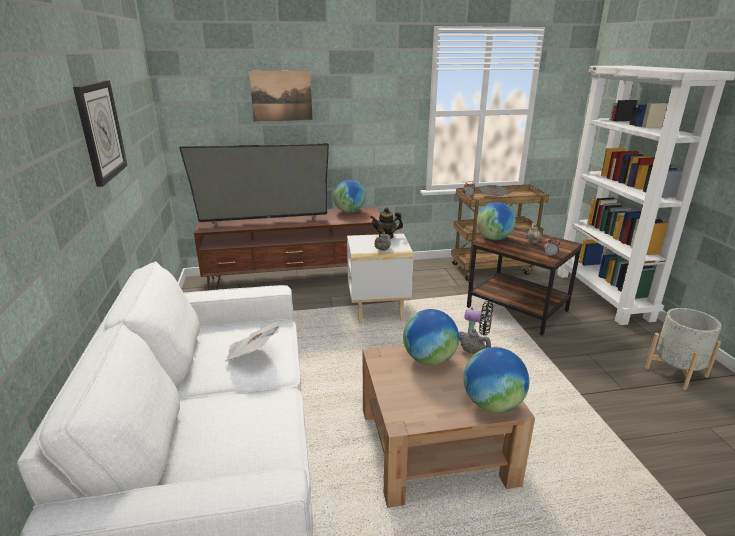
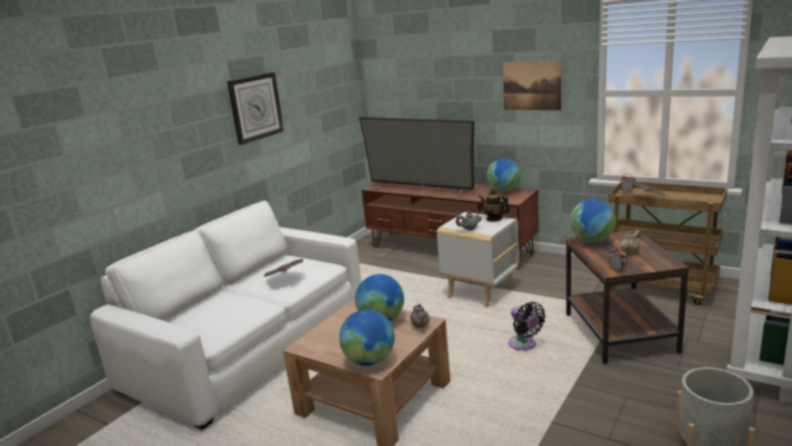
camera: 45 degrees right, 5 degrees down
(281, 96) = (450, 74): picture -> picture (531, 86)

